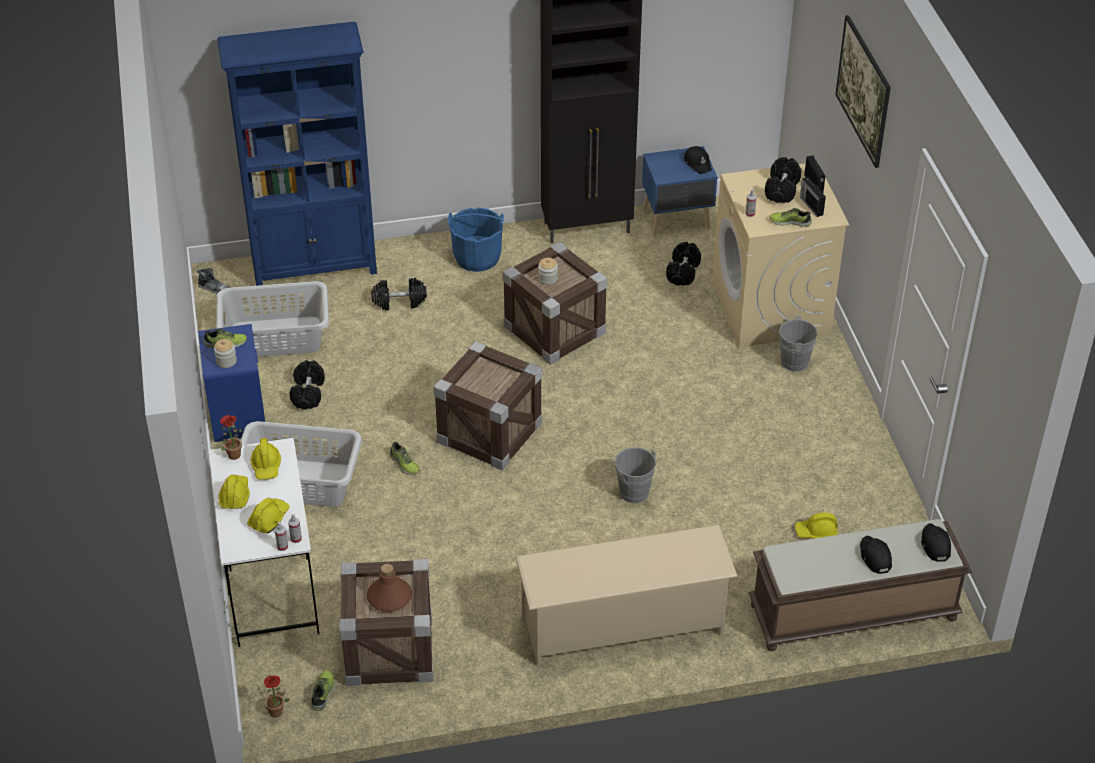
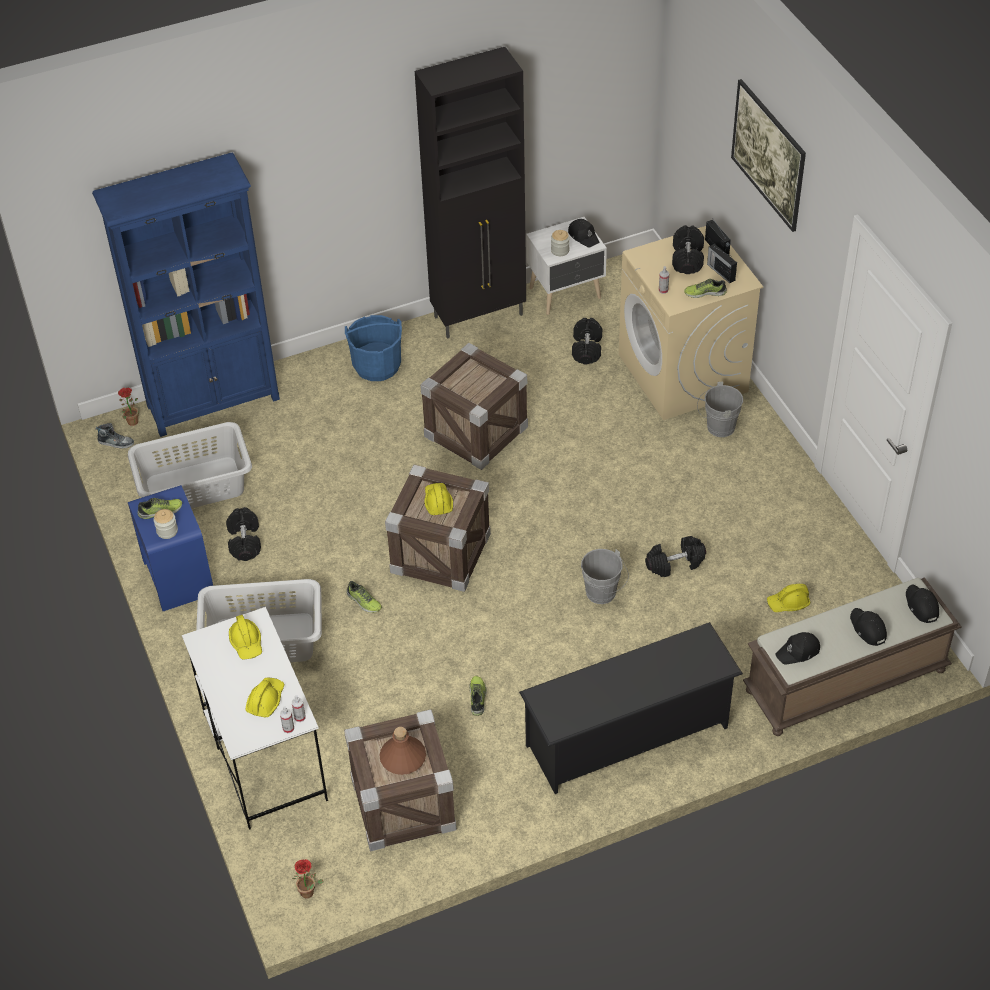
camera: 10 degrees left, 5 degrees up
(232, 453) = (207, 635): potted plant -> potted plant (130, 420)
(234, 496) = (223, 681): yellow hard hat -> yellow hard hat (438, 502)
(323, 693) = (349, 863): shoe -> shoe (478, 698)
(399, 302) = (311, 426): black dumbbell -> black dumbbell (675, 564)
(548, 279) = (467, 385): jar -> jar (560, 250)
(623, 626) = (628, 736): beige shoe rack -> black shoe rack
(677, 220) = (566, 294): blue nightstand -> white nightstand
(799, 566) = (798, 652): none -> black cap

